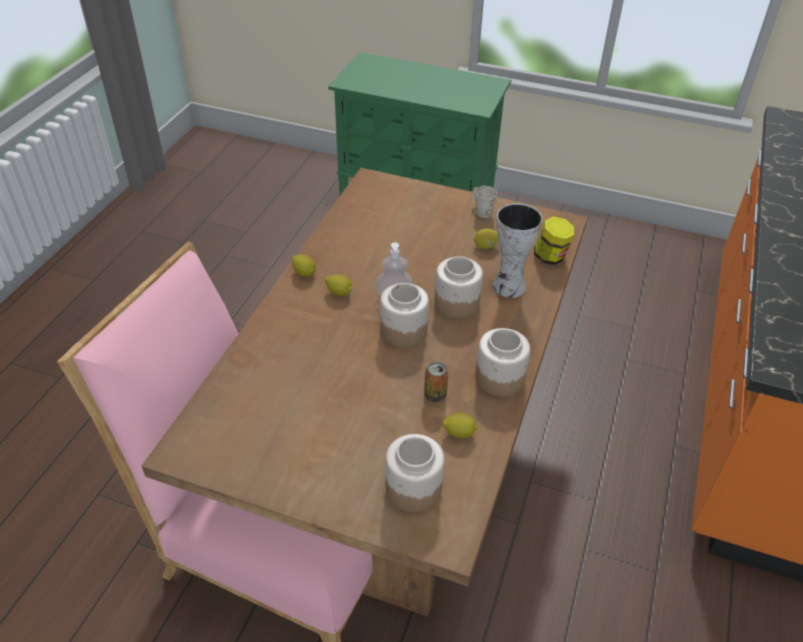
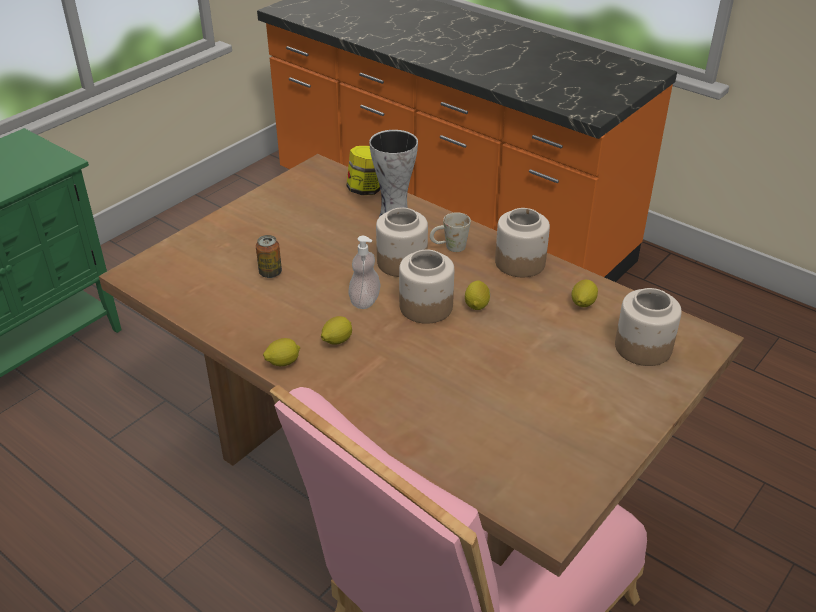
camera: 70 degrees left, 5 degrees down
(435, 395) = (528, 307): can -> can (270, 273)
(480, 210) = (259, 210): white mug -> white mug (449, 247)
(485, 246) = (323, 222): lemon -> lemon (477, 305)

